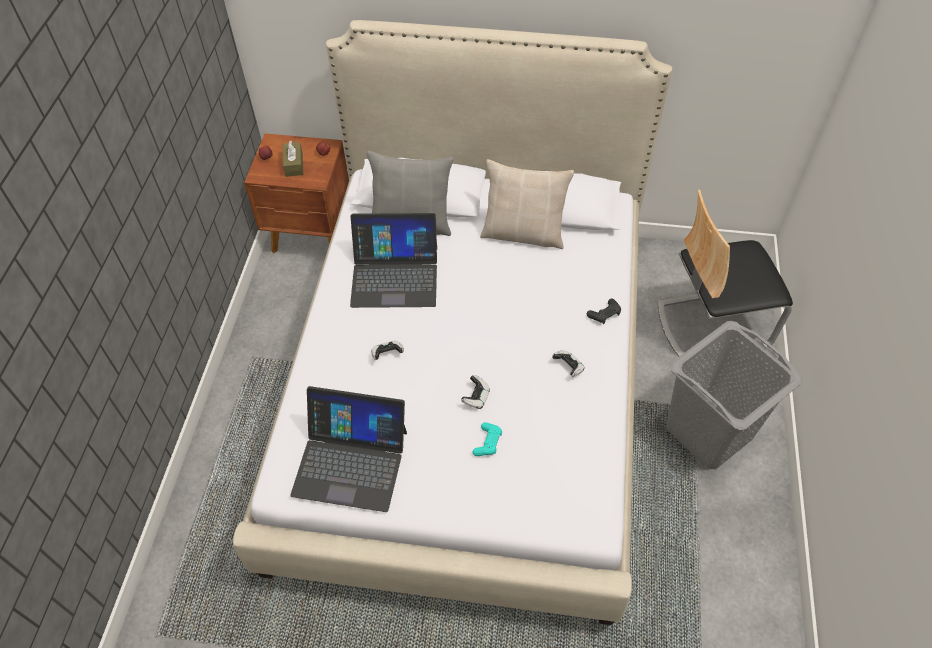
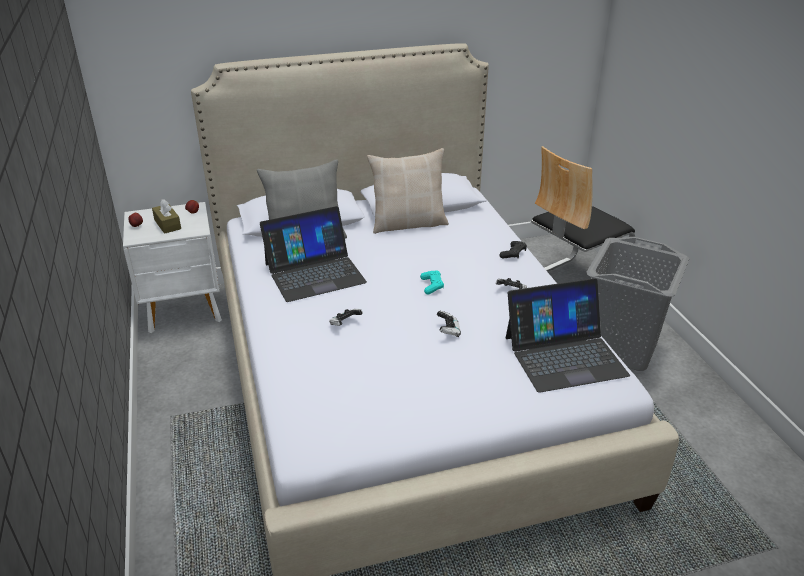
camera: 25 degrees left, 20 degrees down
(313, 234) = (185, 310): brown nightstand -> white nightstand
(350, 462) = (365, 407): laptop -> laptop (564, 355)
(487, 443) = (483, 357): turquoise game controller -> turquoise game controller (432, 286)

